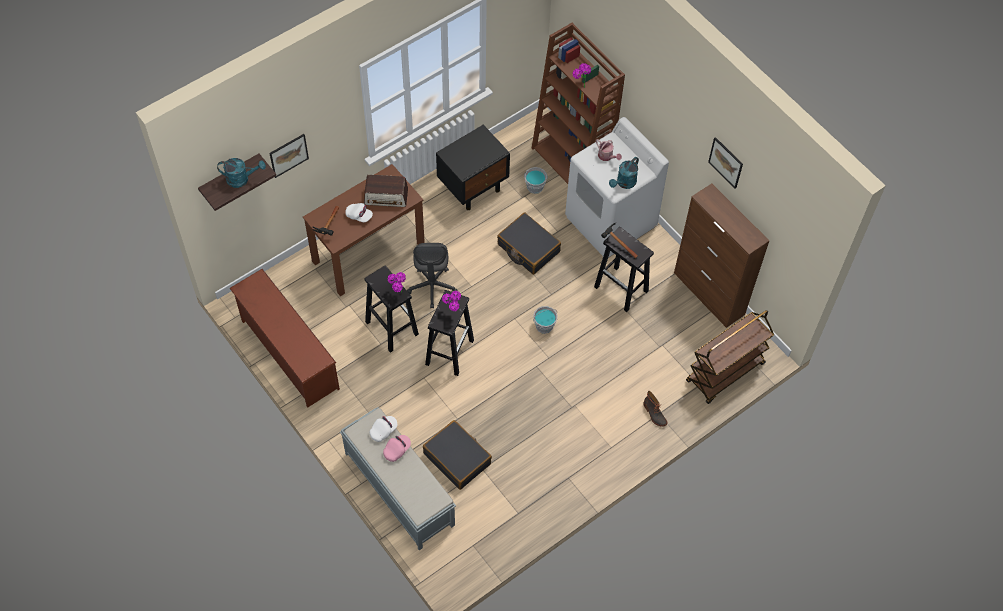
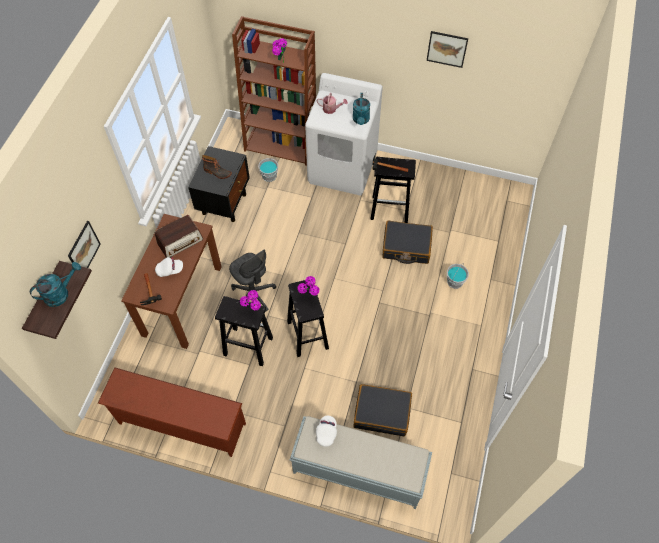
camera: 35 degrees left, 0 degrees up
(397, 450) = (350, 441): pink cap -> none
(528, 248) = (301, 222): black suitcase -> black suitcase (406, 247)
(544, 326) = (360, 269): grey bucket -> grey bucket (455, 282)
(654, 414) = (488, 281): boot -> boot (217, 173)
(709, 294) = (449, 176): brown cabinet -> none
(725, 373) = (507, 222): brown cart -> none

